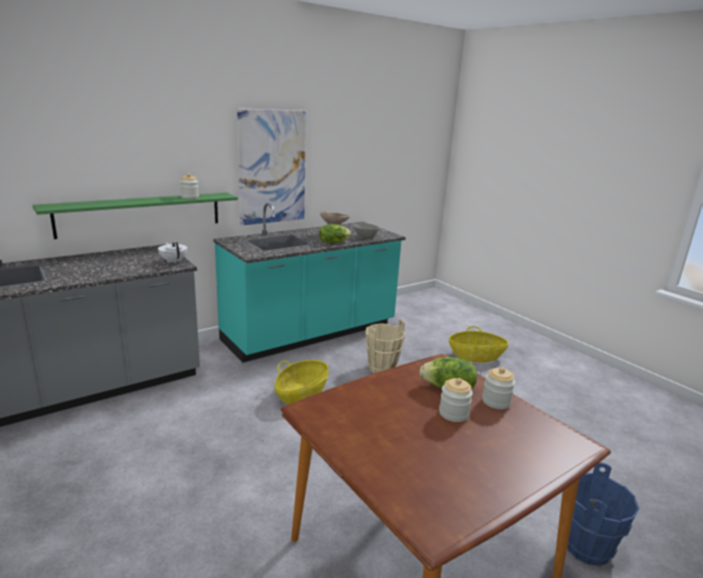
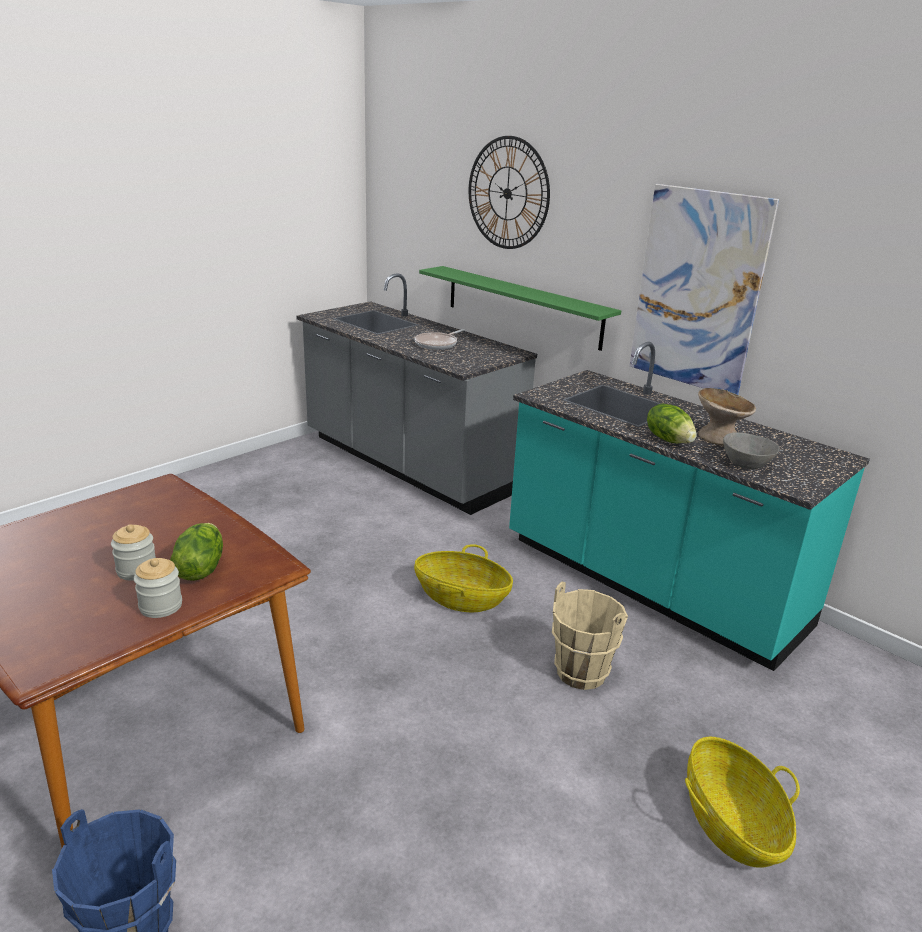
camera: 80 degrees right, 5 degrees up
(106, 127) = (507, 193): none -> wall clock
(109, 264) = (438, 344): none -> frying pan
(174, 261) = (472, 364): white teapot -> none
(189, 197) = (557, 300): jar -> none

